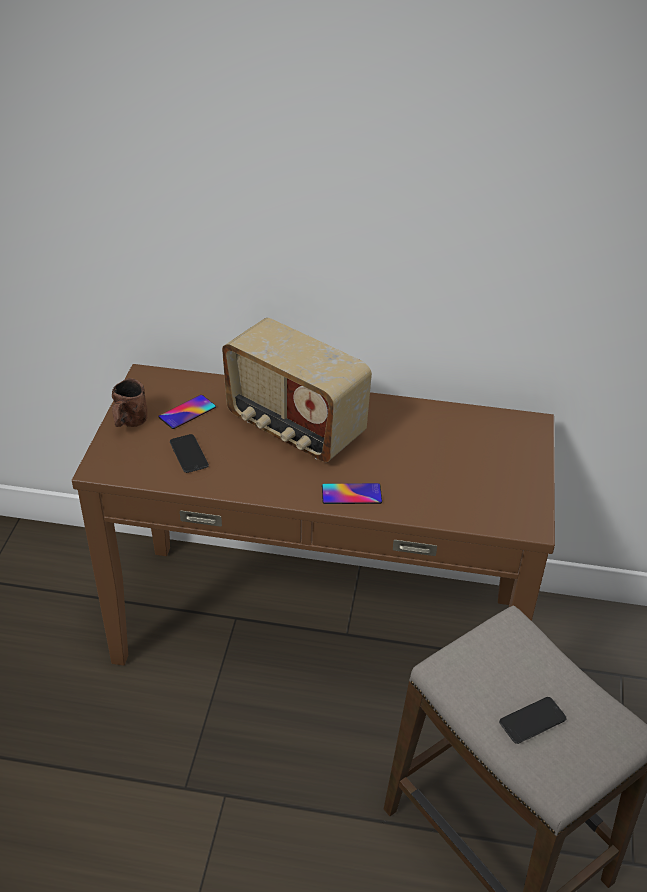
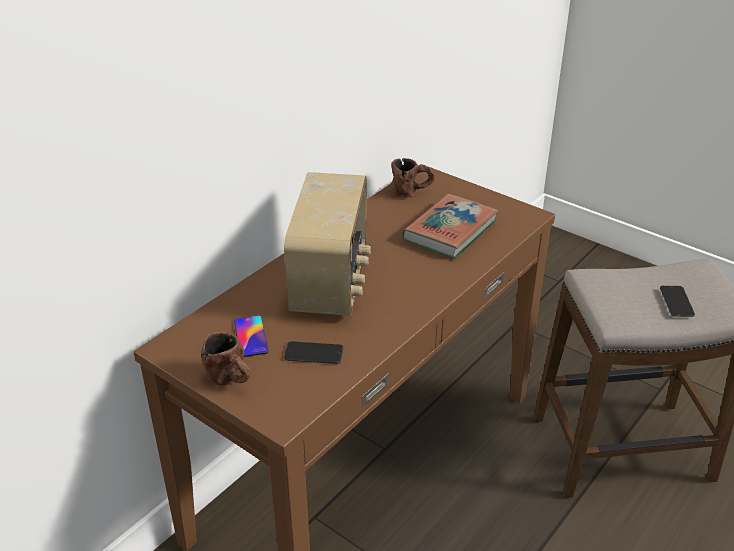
camera: 60 degrees left, 5 degrees down
(294, 428) = (332, 282): radio -> radio turned 60 degrees counterclockwise
(351, 494) = (439, 280): phone -> none
(443, 475) = (450, 231): none -> book
(489, 426) = (412, 192): none -> brown mug

